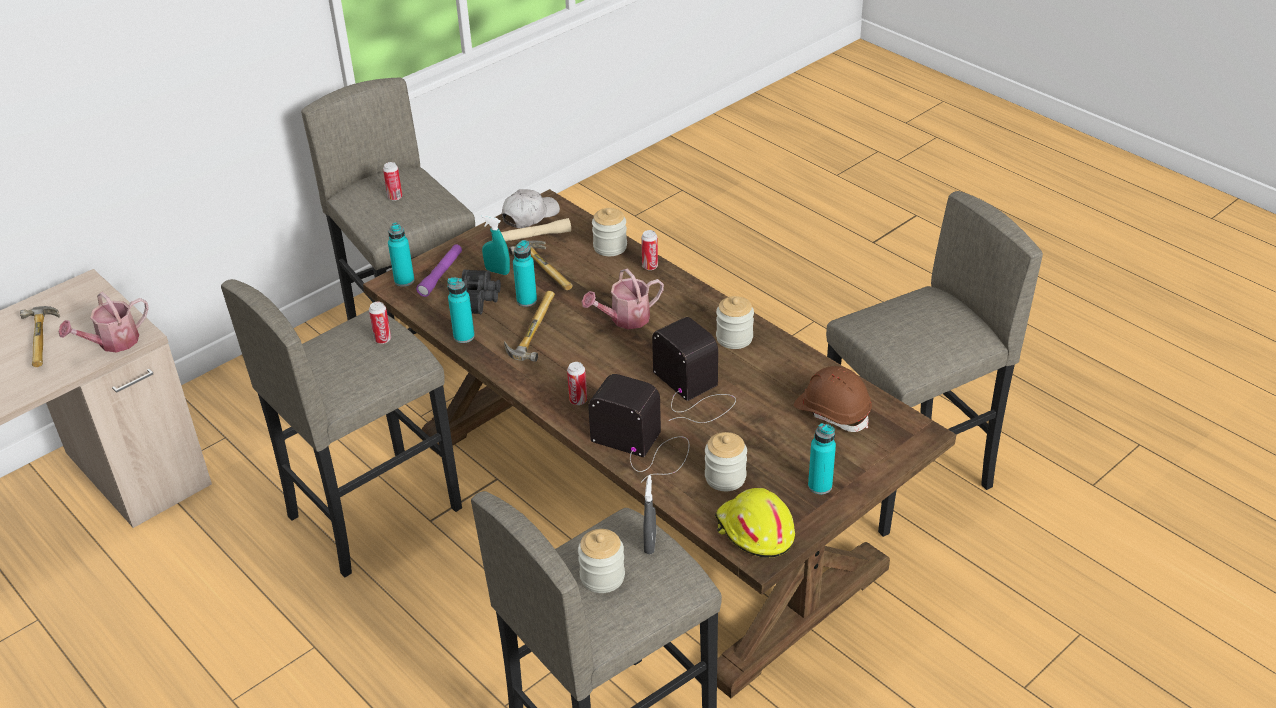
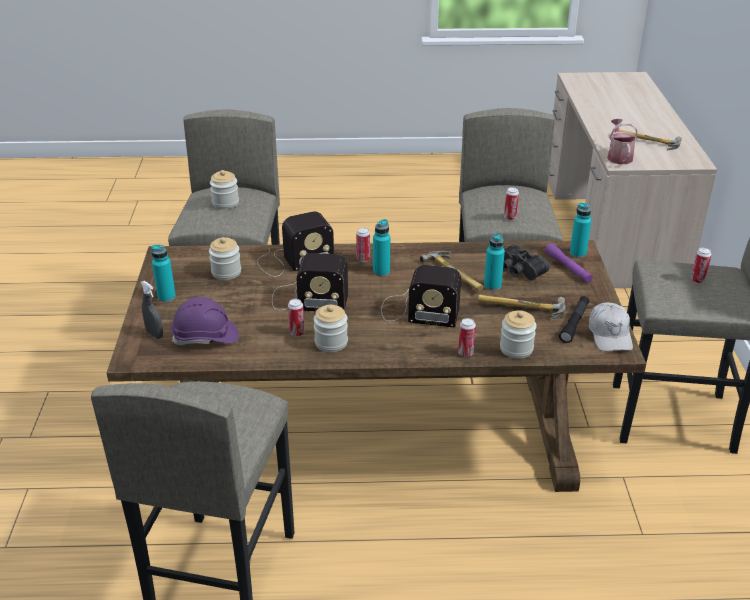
camera: 130 degrees right, 5 degrees down
(464, 336) = (483, 250): turquoise bottle -> turquoise bottle (381, 272)
(497, 271) = (544, 289): turquoise spray bottle -> none
(534, 236) = (574, 323): beige flashlight -> black flashlight
(625, 319) = (417, 311): watering can -> radio
(650, 543) = (221, 223): grey spray bottle -> grey spray bottle (154, 334)
(749, 364) = (297, 333): none -> can
(754, 531) = (178, 260): yellow hard hat -> none
(832, 412) = (206, 337): brown hard hat -> purple hard hat

